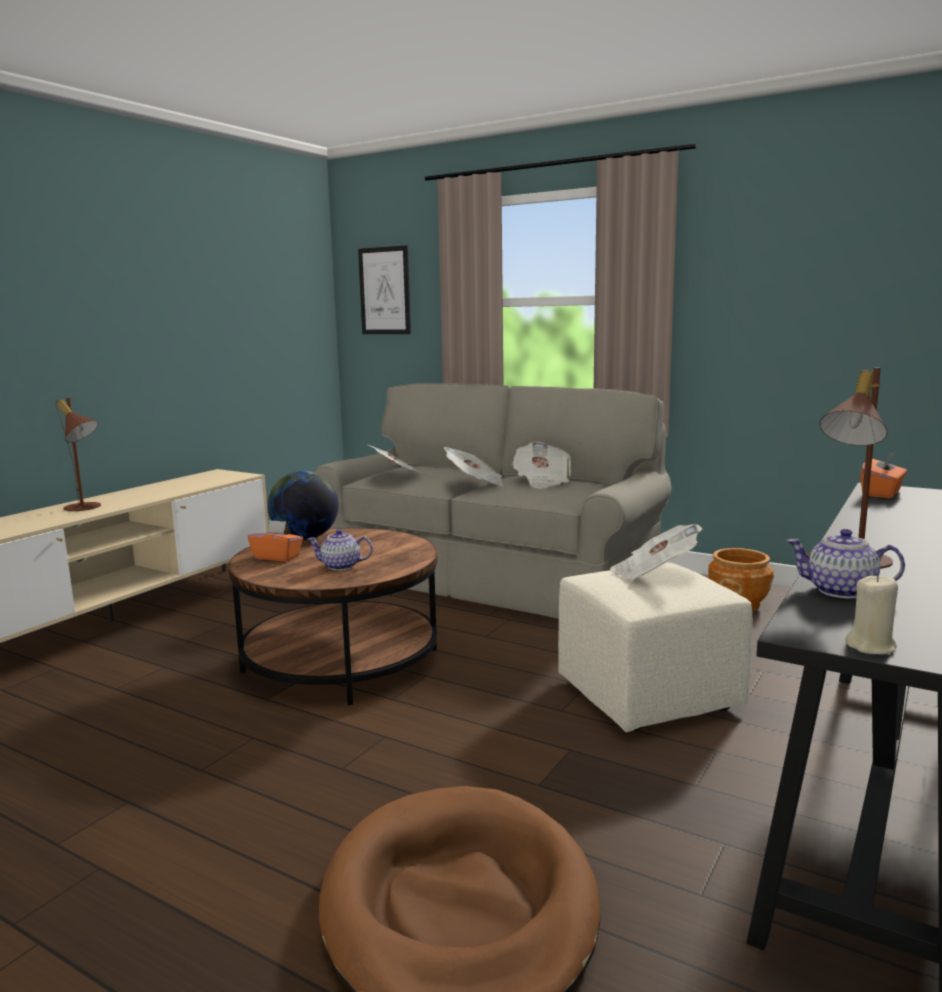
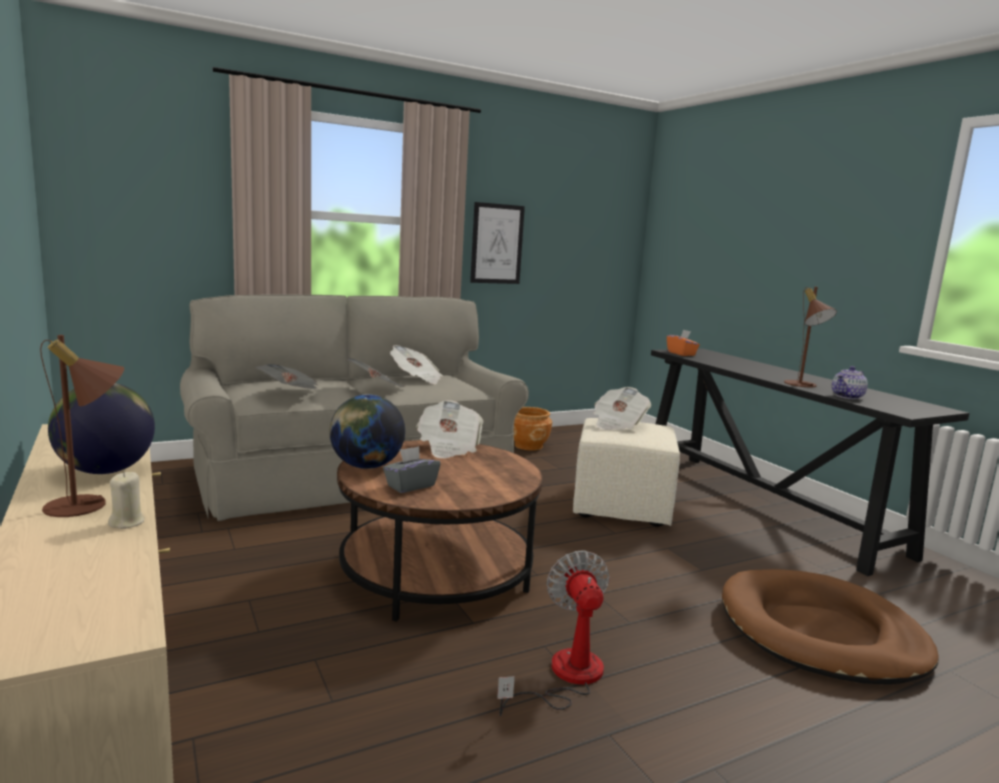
camera: 60 degrees left, 0 degrees up
(146, 496) = (105, 471): none -> globe
(207, 760) = (565, 677): none -> fan
(277, 557) = (410, 486): orange tissue box -> grey tissue box
(341, 566) = (480, 475): teapot -> none
(385, 291) = (131, 185): picture -> picture (497, 244)
(401, 543) = (448, 447): none -> newspaper
(871, 646) = (924, 412): beige candle -> beige candle (127, 522)

